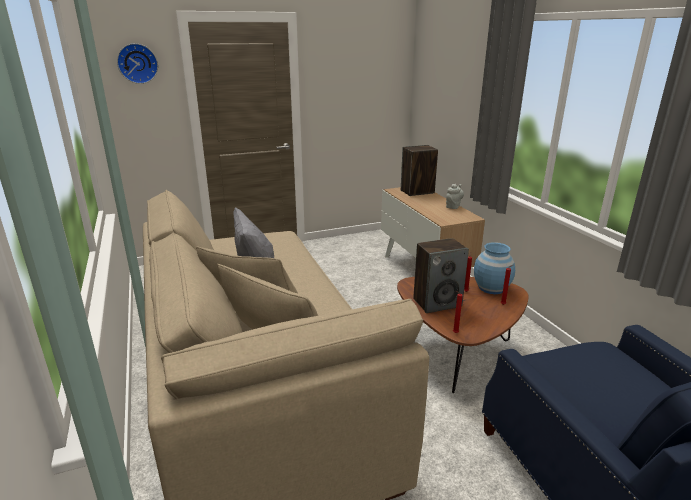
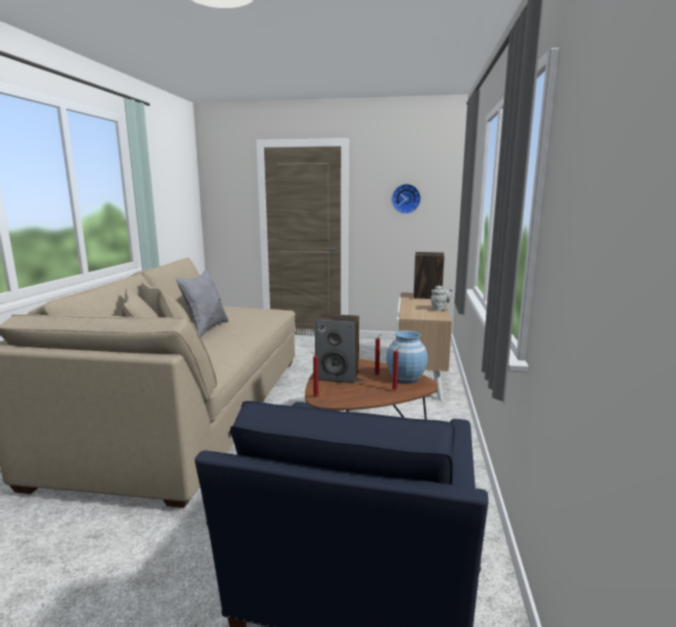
camera: 30 degrees right, 10 degrees down
(137, 63) = (227, 177): wall clock -> wall clock (406, 198)

